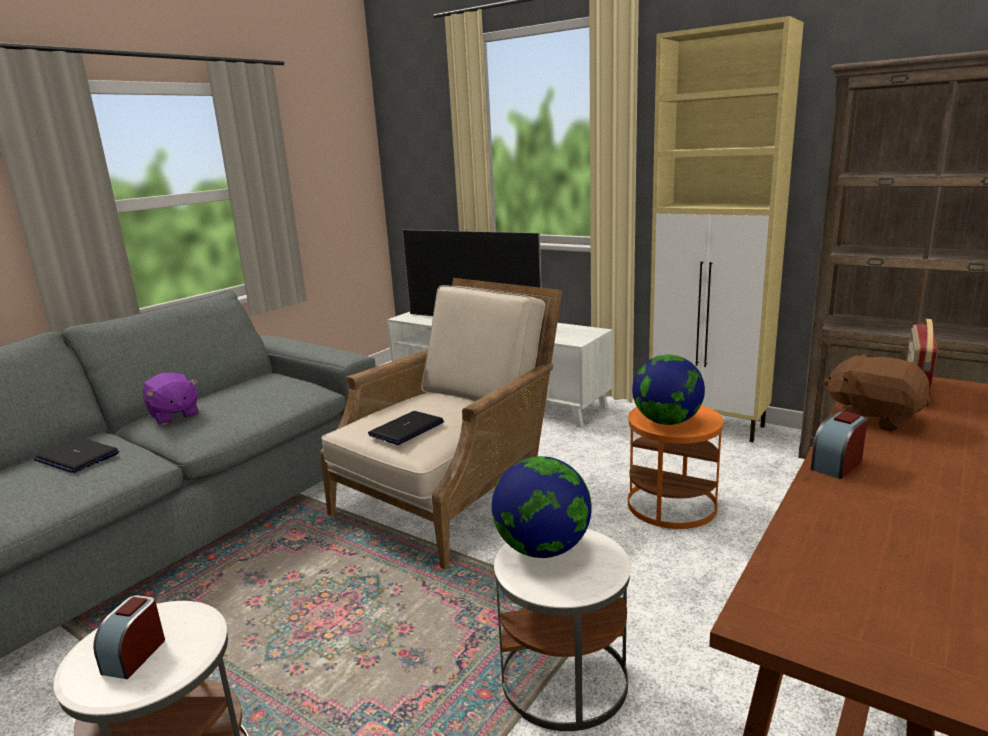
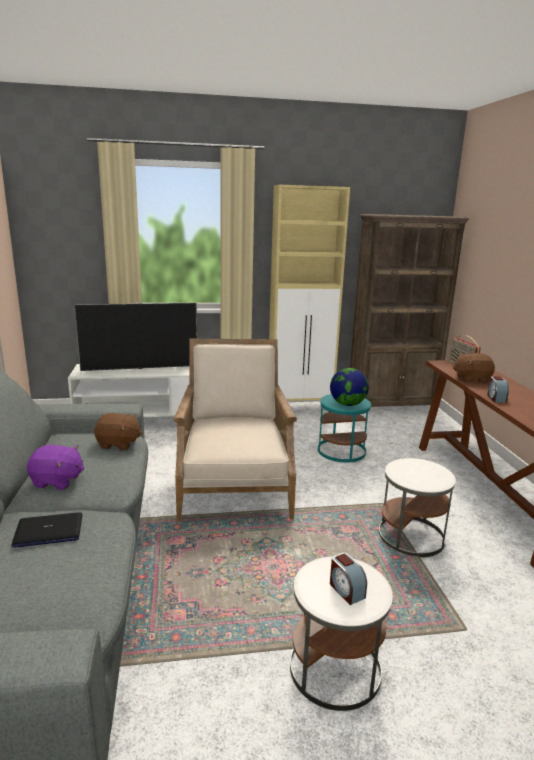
camera: 45 degrees left, 0 degrees up
(287, 396) = (118, 444): none -> brown plush toy
(406, 429) = (243, 441): laptop -> none
(542, 549) = (406, 471): globe -> none
(671, 504) = (341, 451): orange side table -> turquoise side table

